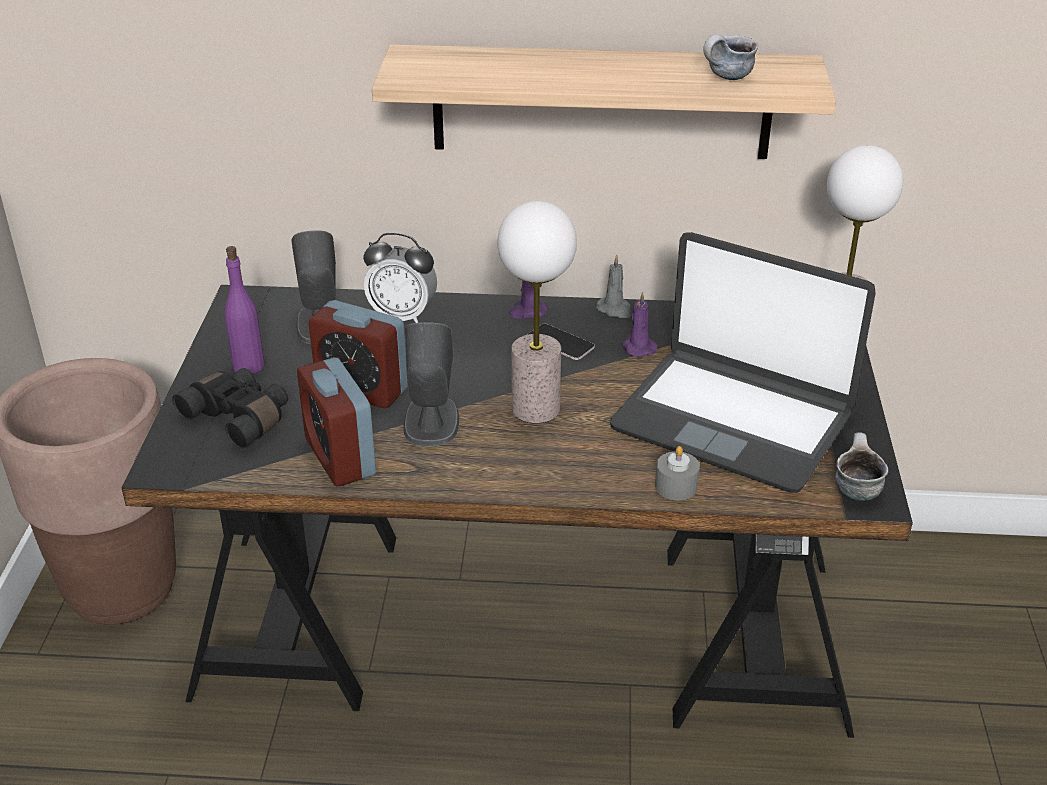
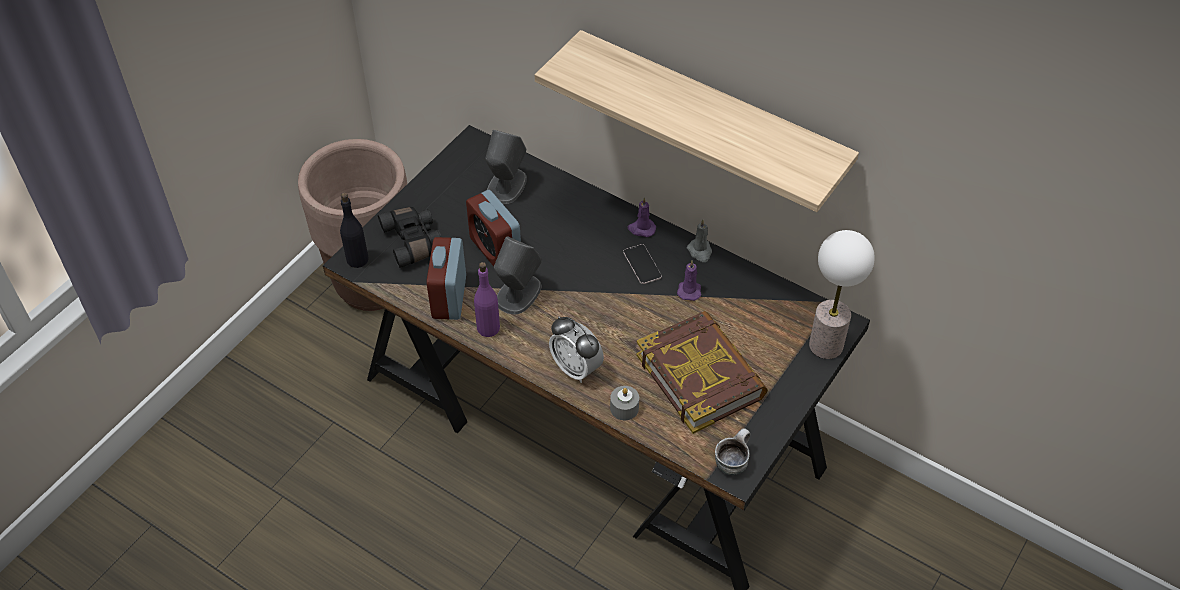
camera: 30 degrees right, 15 degrees up
(171, 463) = (357, 259): none -> black bottle
(248, 366) = (443, 202): purple bottle -> purple bottle (488, 328)
(402, 316) = (560, 199): alarm clock -> alarm clock (576, 368)
(535, 408) = (586, 311): table lamp -> none
(726, 78) = (766, 153): mug -> none
(733, 420) = (700, 376): laptop -> book

